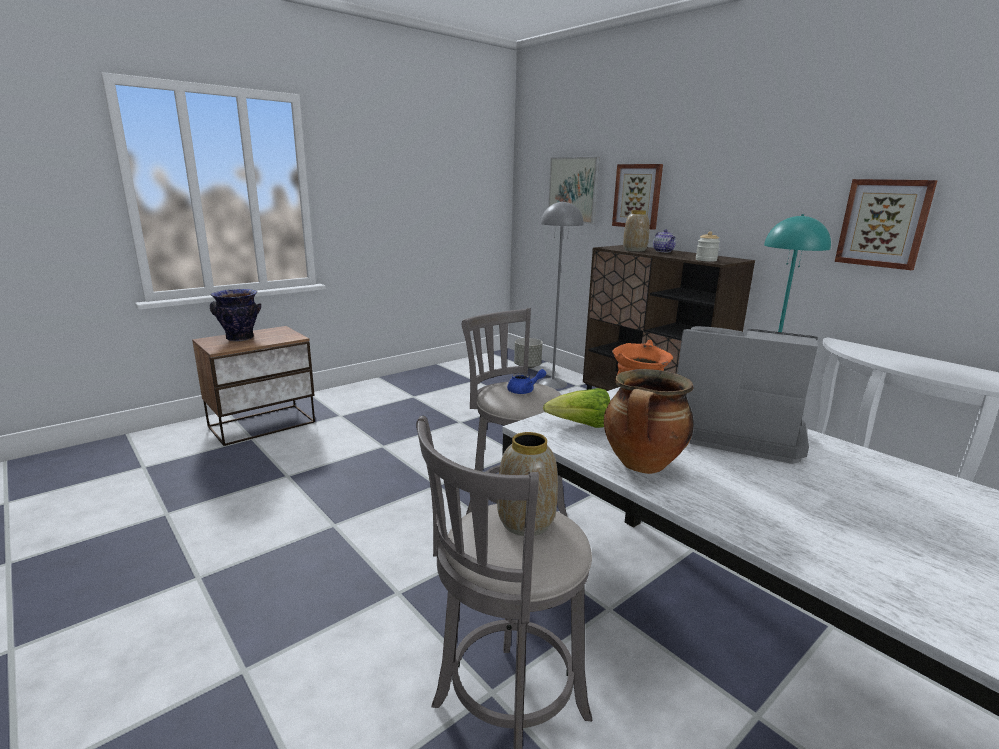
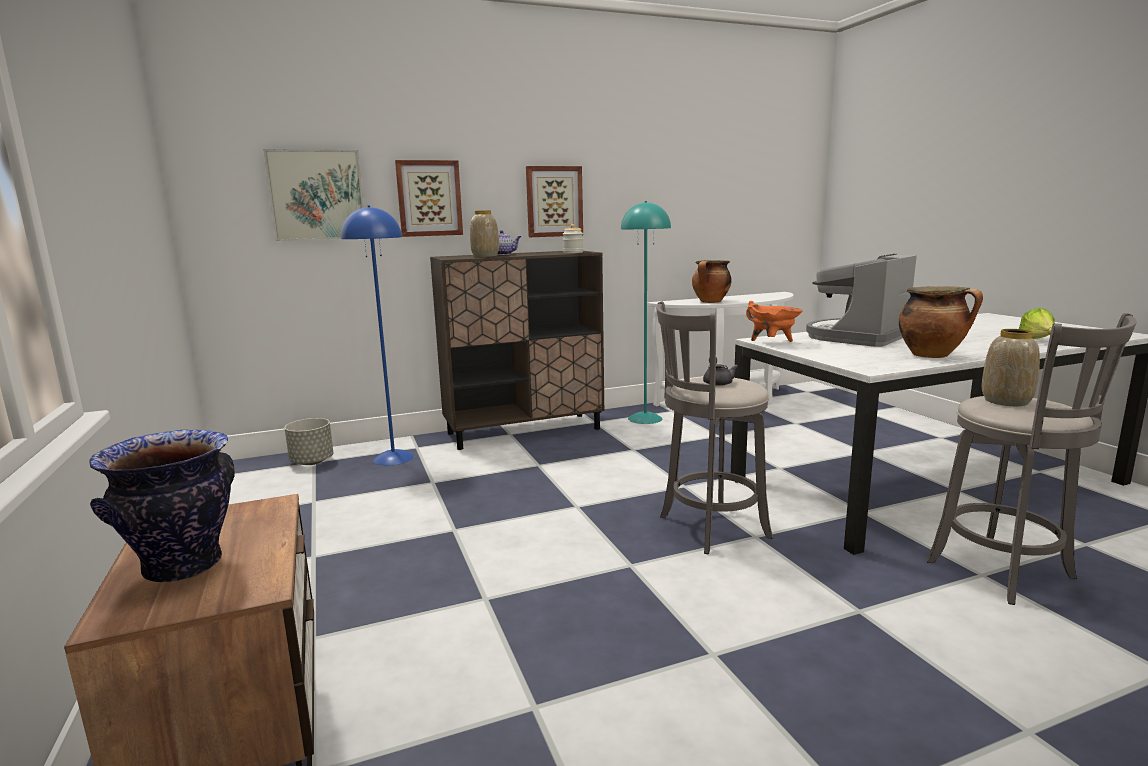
camera: 70 degrees left, 5 degrees down
(525, 391) = (717, 382): blue teapot -> grey teapot
(553, 383) = (393, 458): grey floor lamp -> blue floor lamp
(581, 426) = (861, 360): lettuce -> lettuce (1037, 340)
(883, 223) = (661, 207): picture -> picture (554, 201)
(884, 360) = (710, 302): none -> cooking pot

